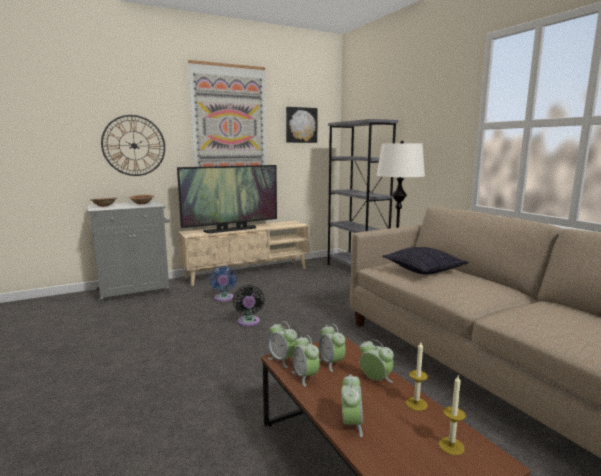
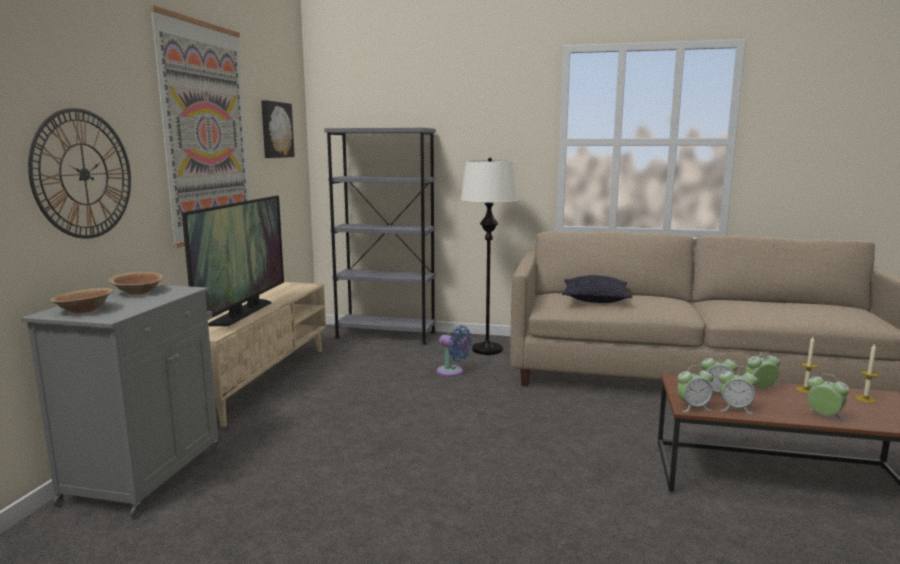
camera: 50 degrees left, 0 degrees up
(224, 298) = (323, 421): blue fan -> blue fan (452, 372)
(248, 322) = (428, 430): black fan -> none

